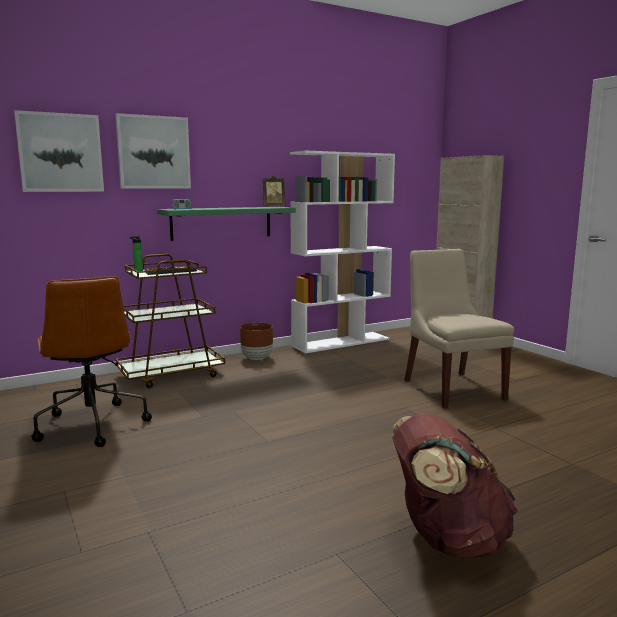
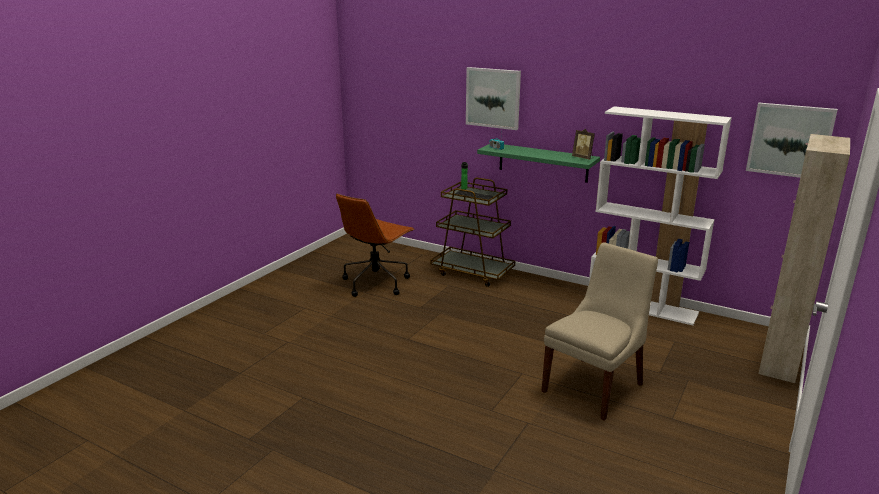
camera: 60 degrees right, 10 degrees up
(60, 153) = (432, 94): picture -> picture (790, 140)
(256, 358) = (545, 287): brown planter -> none
(447, 539) = (341, 429): brown backpack -> none

